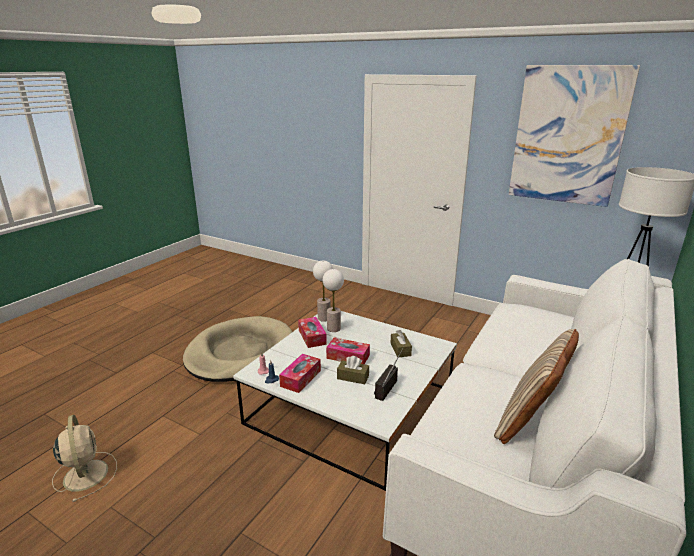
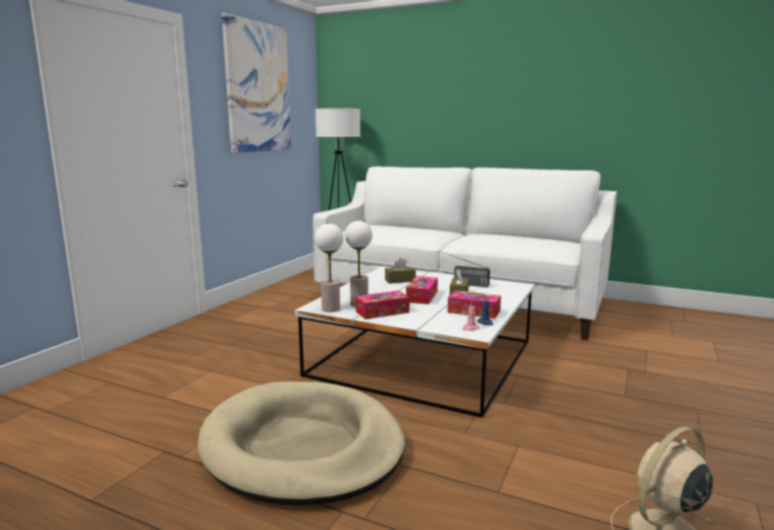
camera: 95 degrees left, 10 degrees down
(529, 422) = (515, 236): beige pillow -> none

